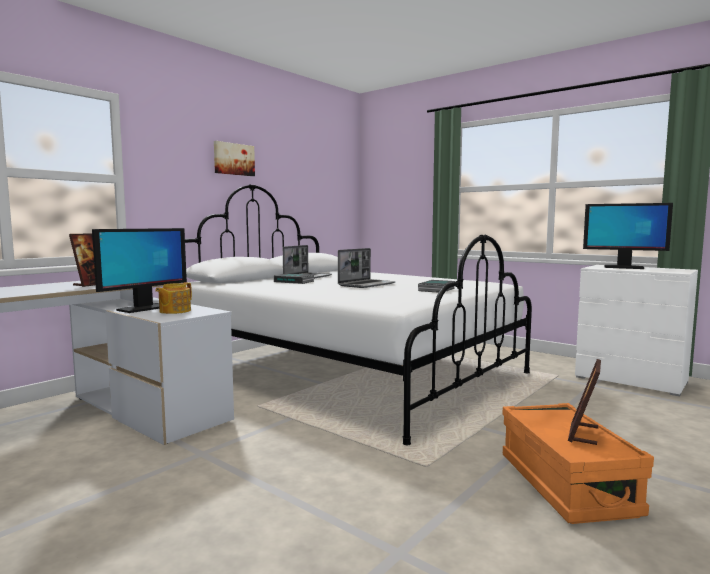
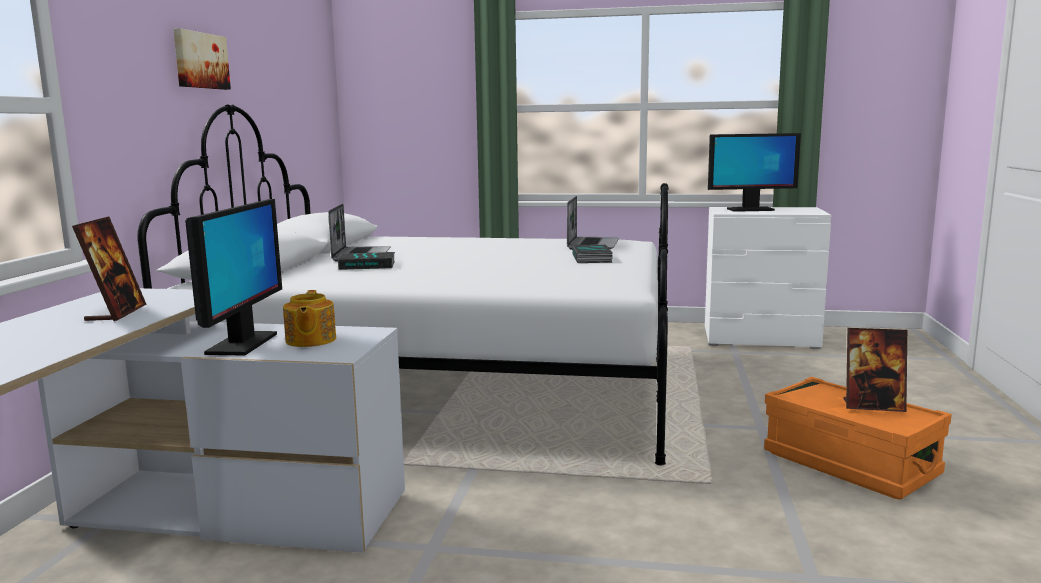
camera: 30 degrees left, 5 degrees up
(366, 284) = (485, 260): laptop -> laptop (592, 245)
(583, 434) = (873, 406): picture frame -> picture frame turned 75 degrees counterclockwise

